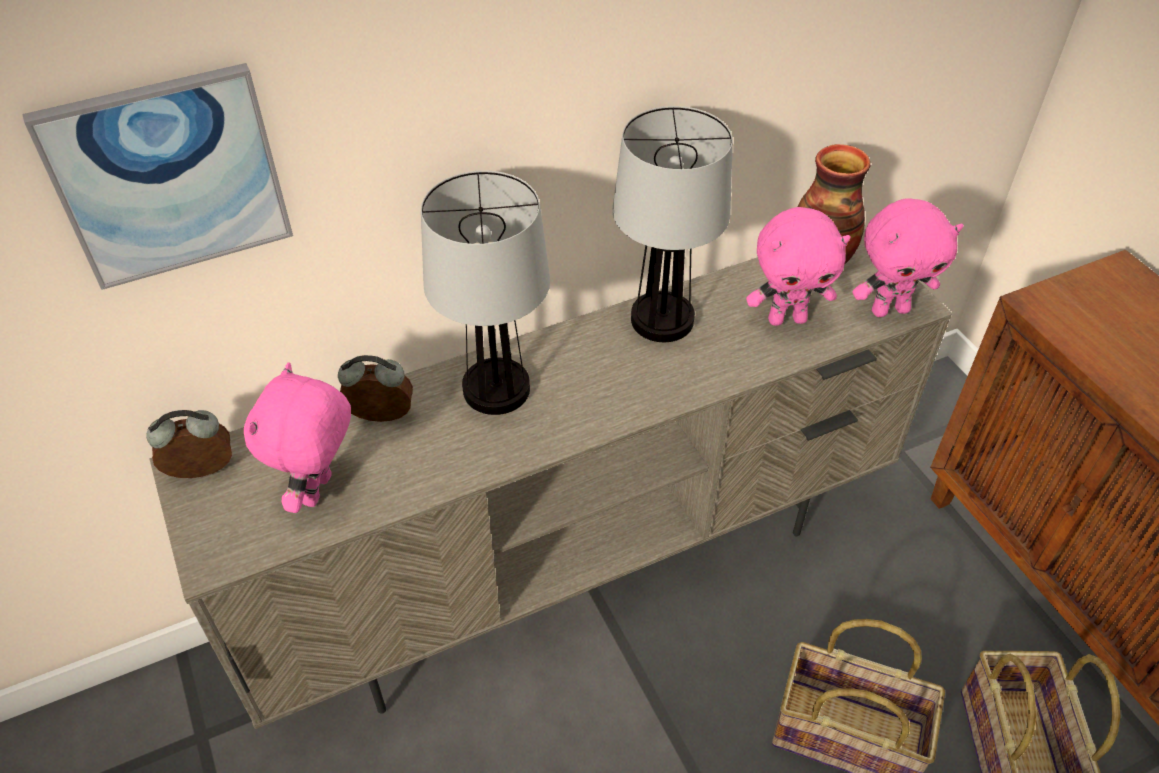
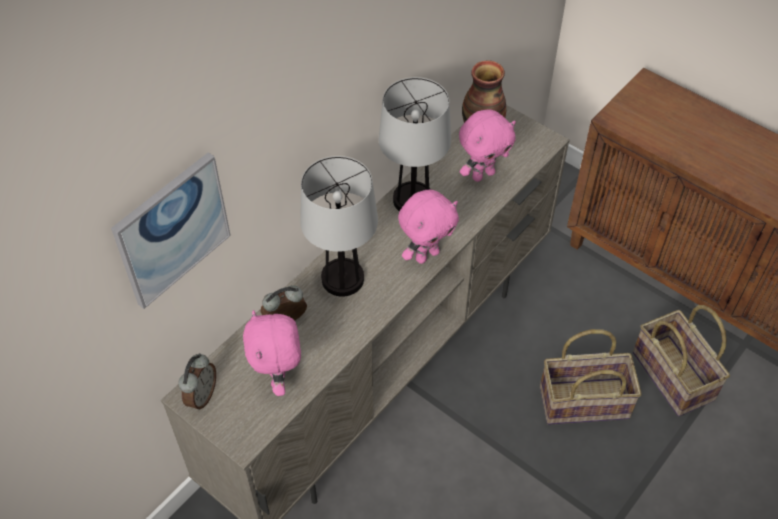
camera: 25 degrees left, 5 degrees up
(202, 473) = (201, 396): alarm clock -> alarm clock turned 150 degrees clockwise
(889, 309) = (535, 149): pink plush toy -> pink plush toy (426, 255)

